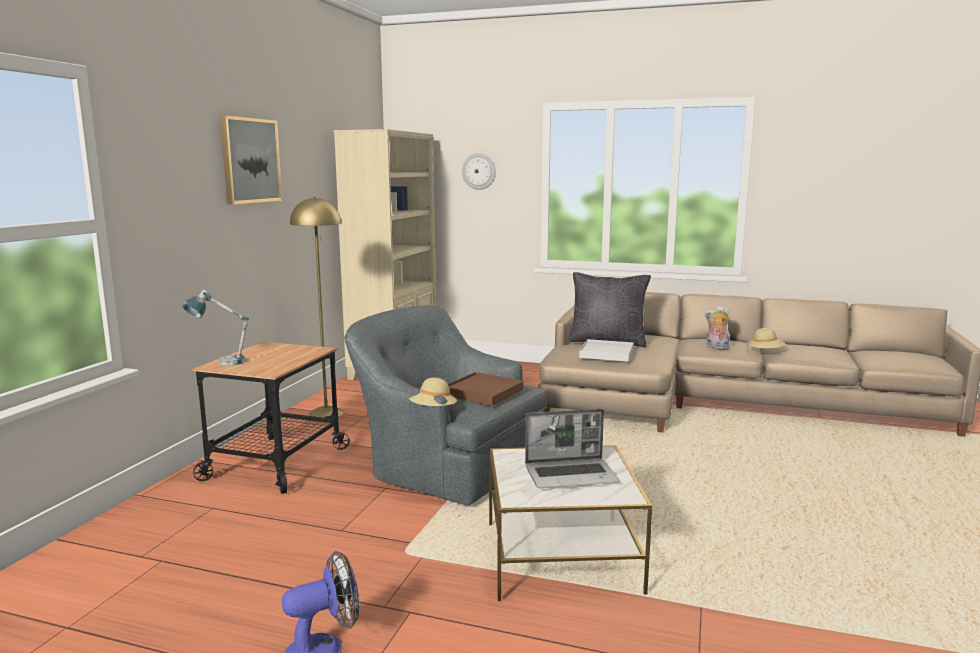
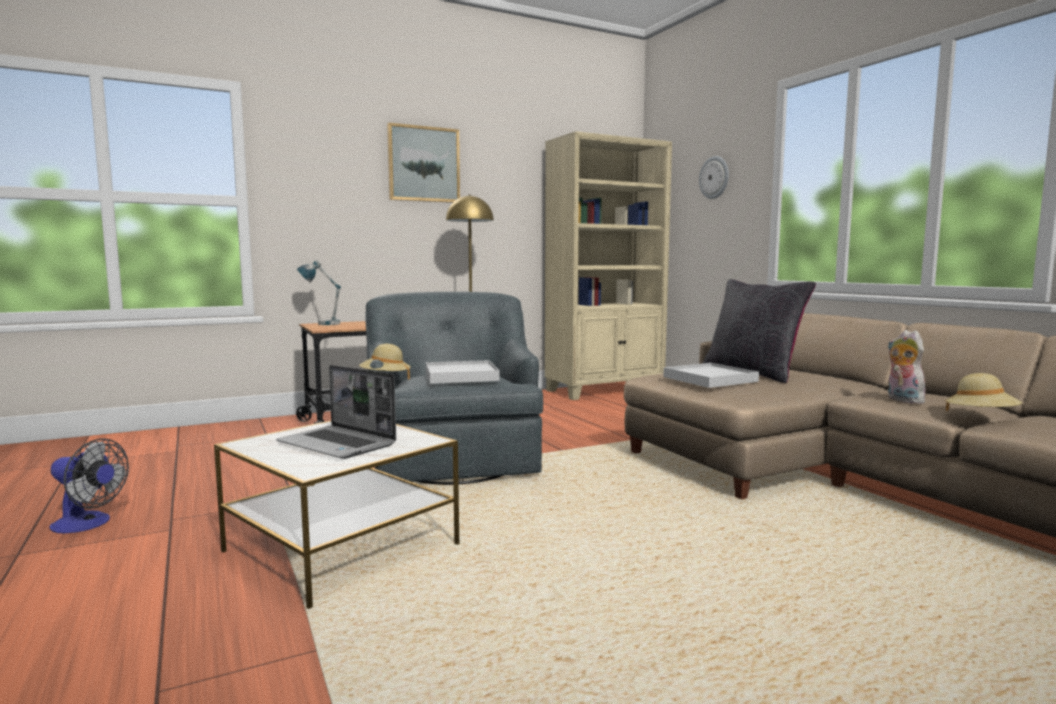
camera: 45 degrees right, 5 degrees down
(483, 392) = (461, 376): brown tray -> white tray

